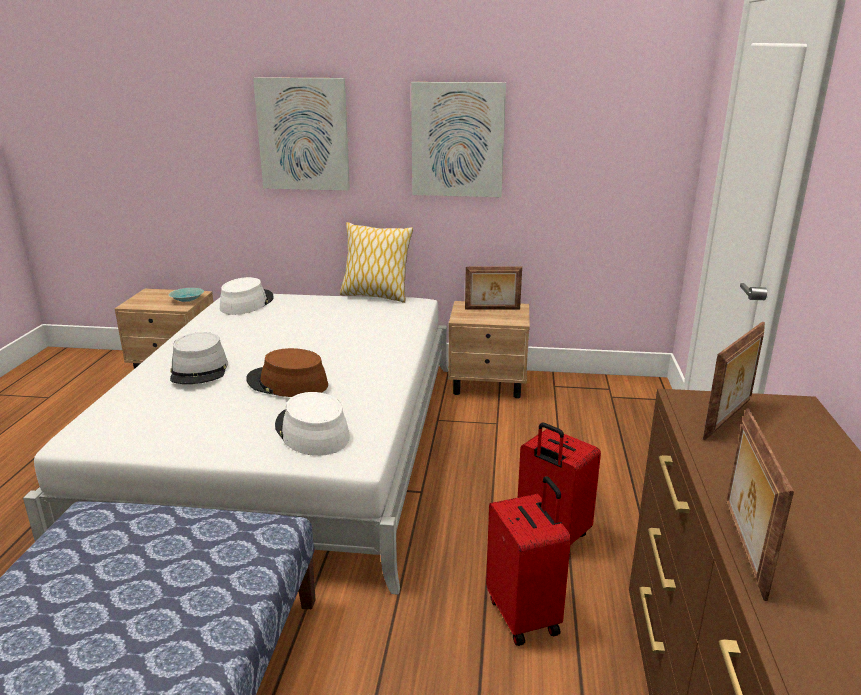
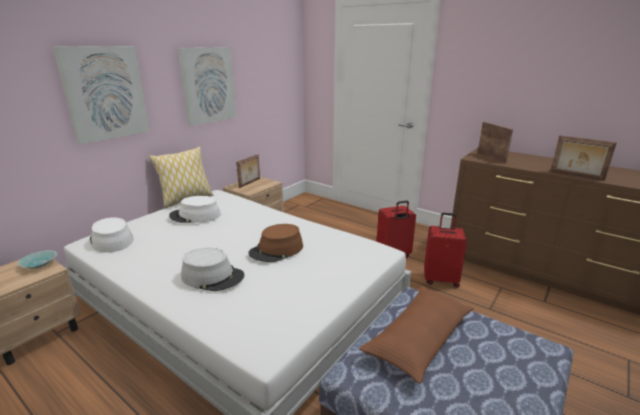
camera: 60 degrees left, 0 degrees up
(160, 549) = (419, 339): none -> brown pillow
(311, 432) = (344, 256): white hat -> white hat (195, 216)

